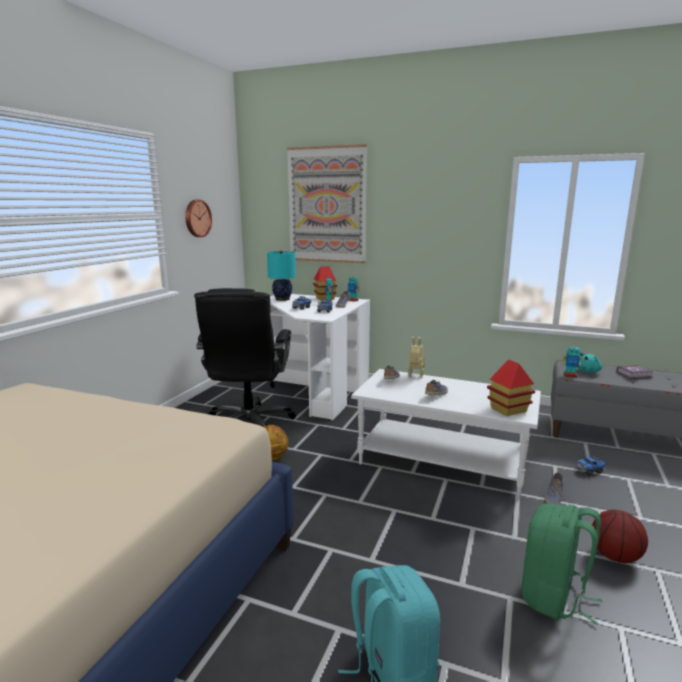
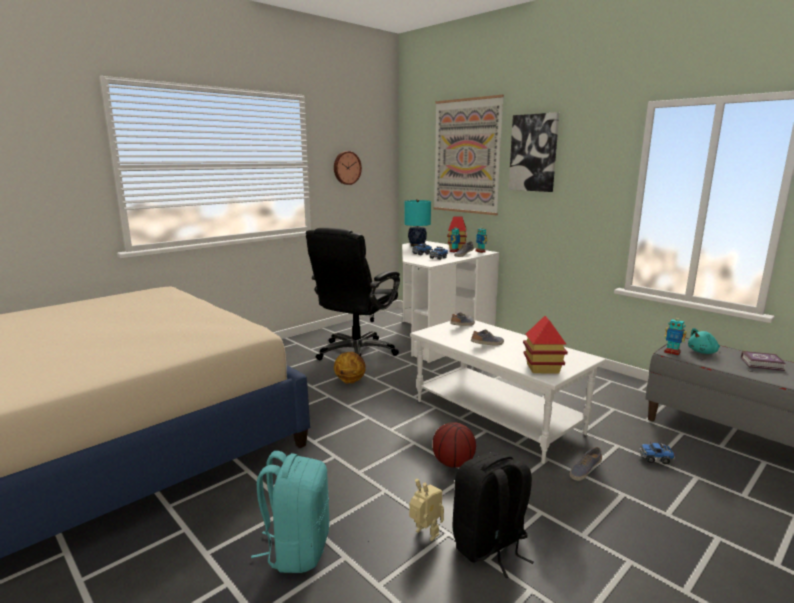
camera: 25 degrees right, 0 degrees up
(402, 202) = (534, 153): none -> picture
(415, 377) = (487, 328): toy robot -> toy robot (425, 535)
(554, 597) = (490, 546): green backpack -> black backpack
(615, 556) = (594, 536): basketball -> basketball (453, 463)

